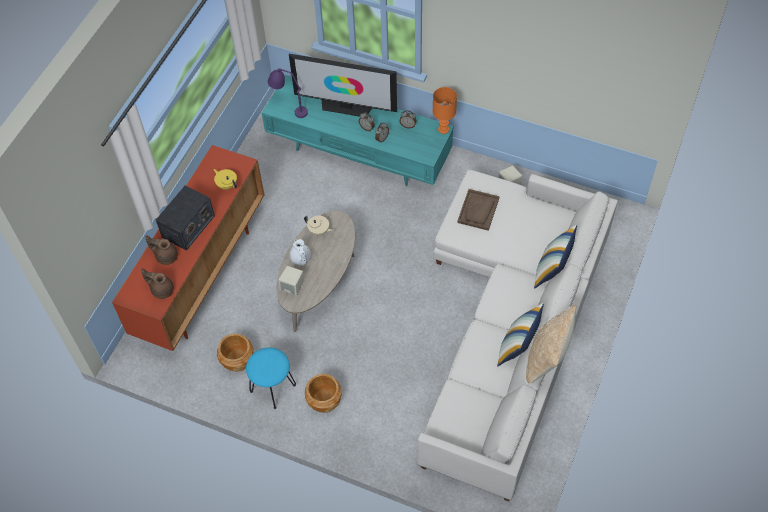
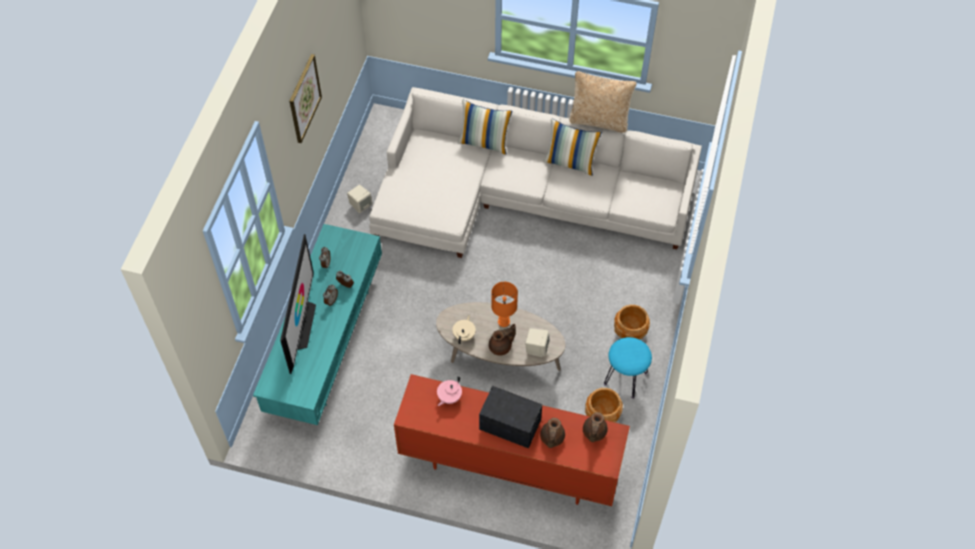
camera: 100 degrees left, 0 degrees up
(227, 185) = (449, 397): yellow teapot -> pink teapot
(288, 108) = (305, 382): purple table lamp -> none
(301, 259) = (501, 347): white teapot -> brown teapot
(443, 129) = (329, 232): orange table lamp -> orange table lamp (503, 322)
(478, 210) = (424, 200): brown tray -> none
(509, 36) = (304, 98): none -> picture

